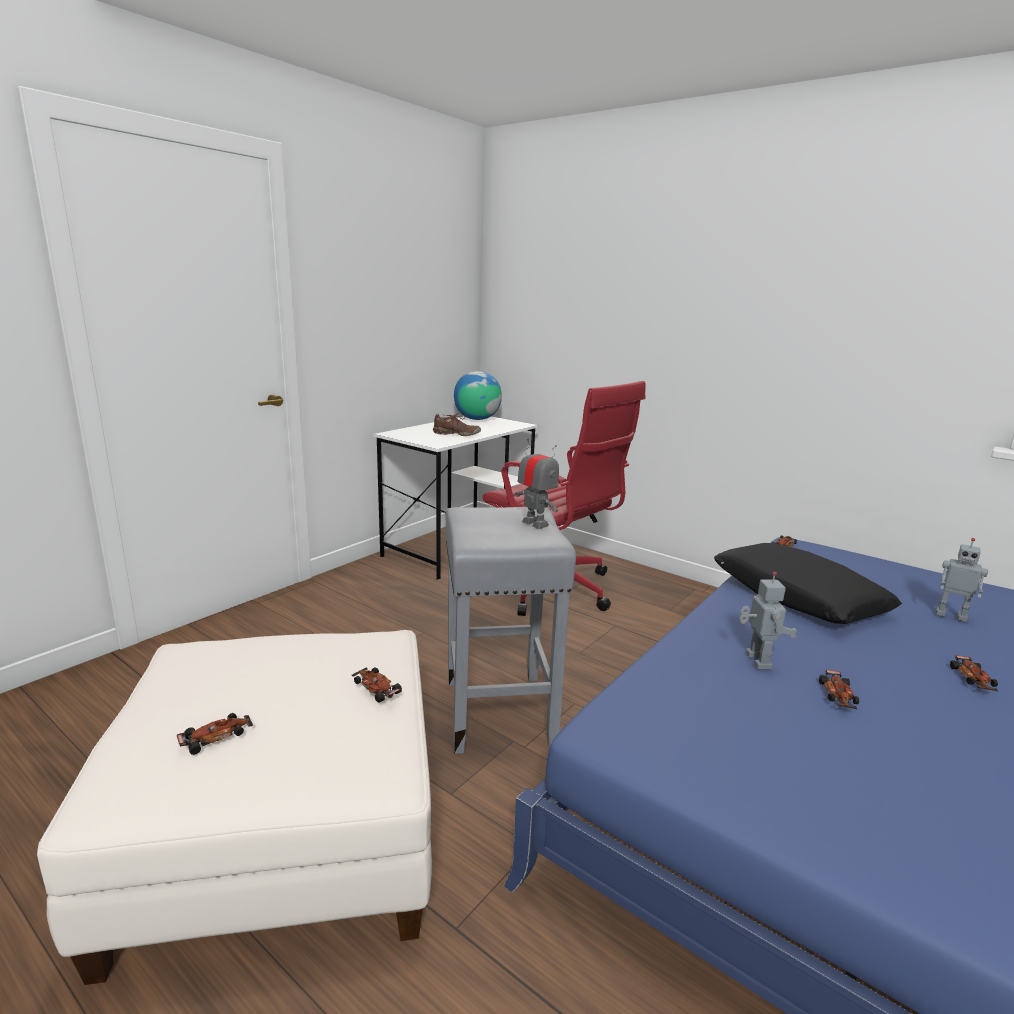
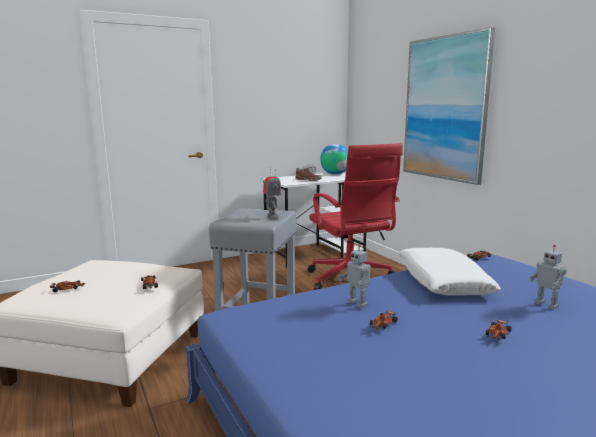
camera: 25 degrees right, 5 degrees down
(680, 326) = (445, 108): none -> picture
(756, 661) = (358, 303): toy robot -> toy robot turned 120 degrees clockwise
(797, 597) = (442, 282): black pillow -> white pillow

